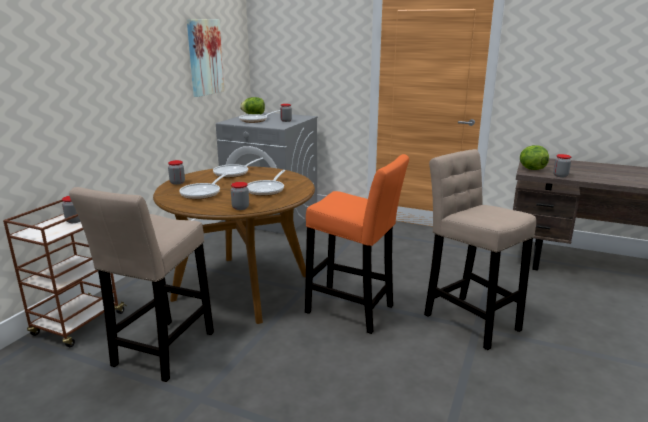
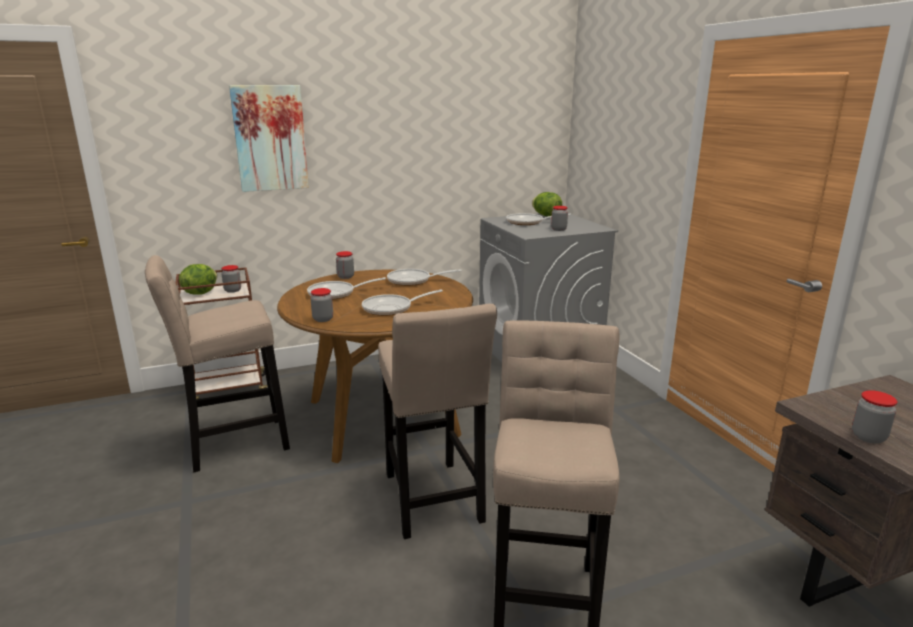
camera: 45 degrees right, 0 degrees up
(204, 57) = (478, 136): picture -> picture (270, 138)
(353, 311) = (433, 502): orange stool -> beige stool
(531, 169) = (835, 403): lettuce -> lettuce (200, 293)

